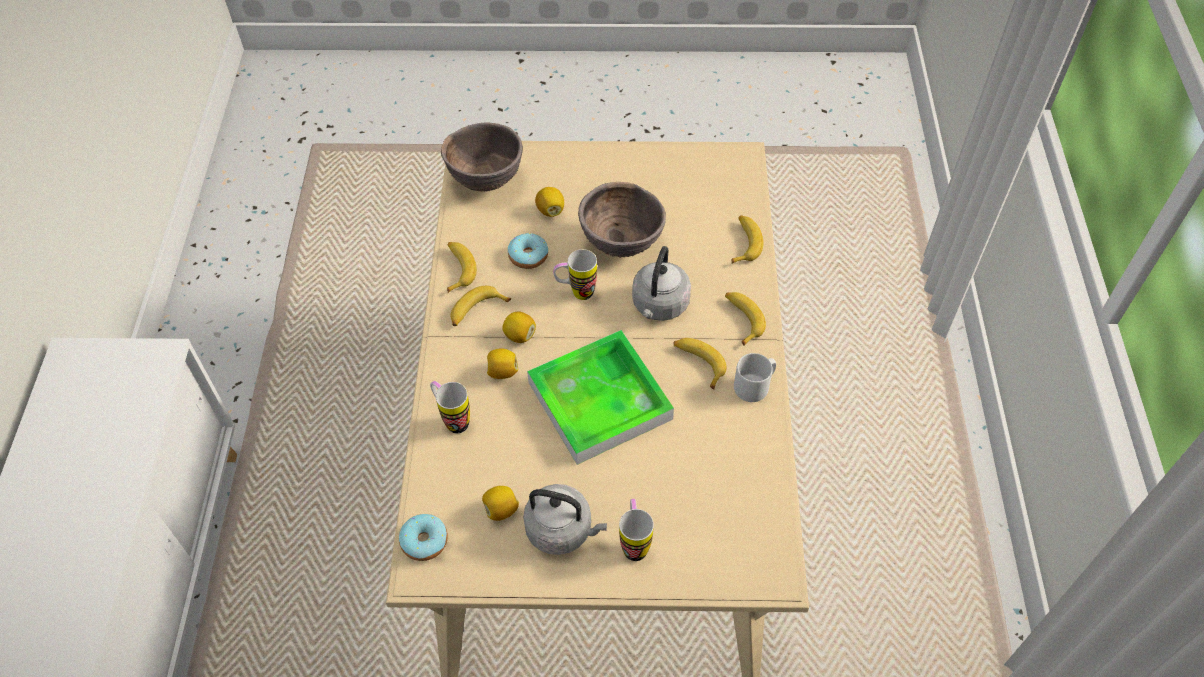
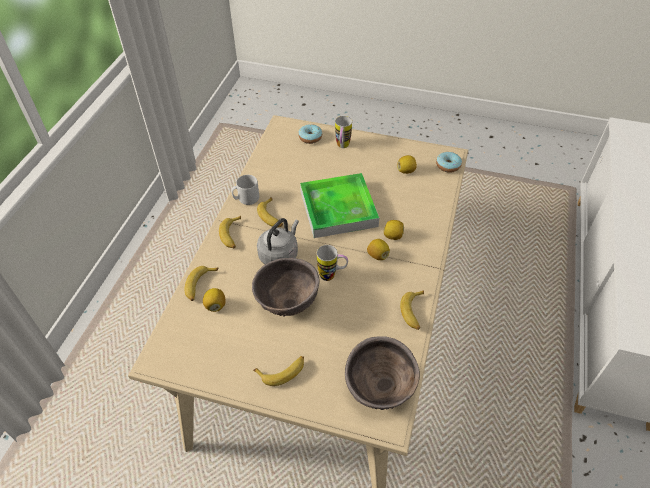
camera: 165 degrees left, 5 degrees down
(452, 419) = (428, 216): mug -> none
(476, 311) = (404, 278): banana -> banana (282, 371)
(528, 256) = (359, 310): donut -> donut (310, 137)
(550, 210) = (331, 346): lemon -> lemon (215, 305)
(562, 530) = (376, 157): grey kettle -> none

